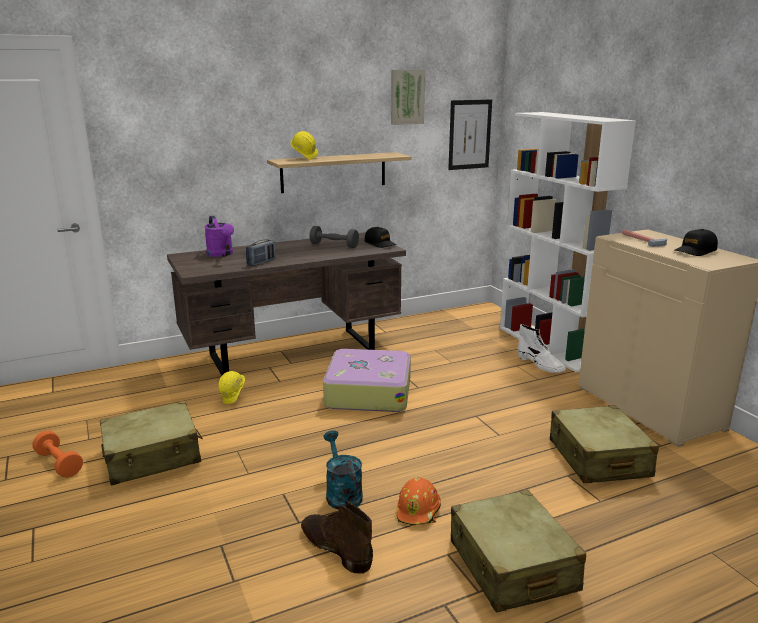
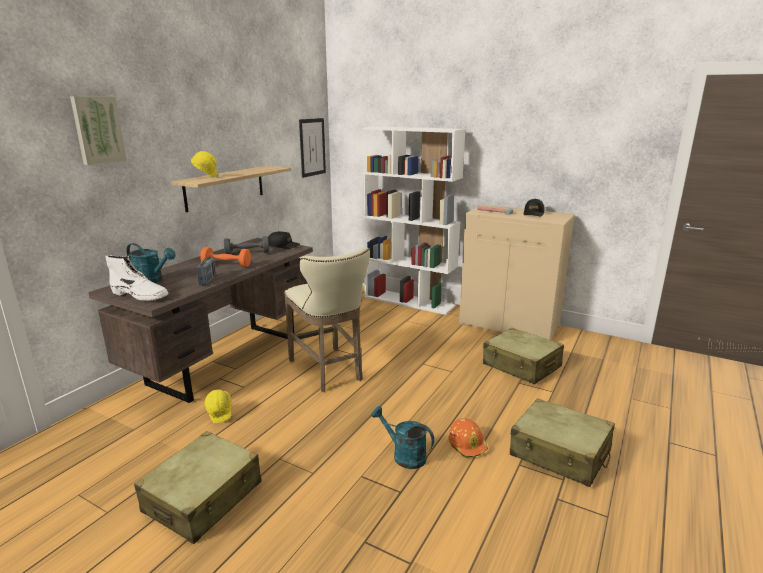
camera: 35 degrees left, 0 degrees up
(59, 464) = (103, 552): orange dumbbell -> orange dumbbell (226, 265)
(222, 254) = (152, 280): purple watering can -> turquoise watering can
(335, 547) = (448, 497): brown boot -> none
(368, 392) = (328, 371): suitcase -> beige stool
(406, 97) = (270, 117): picture -> picture (98, 130)
(541, 364) = (419, 315): white boot -> white boot (140, 295)

